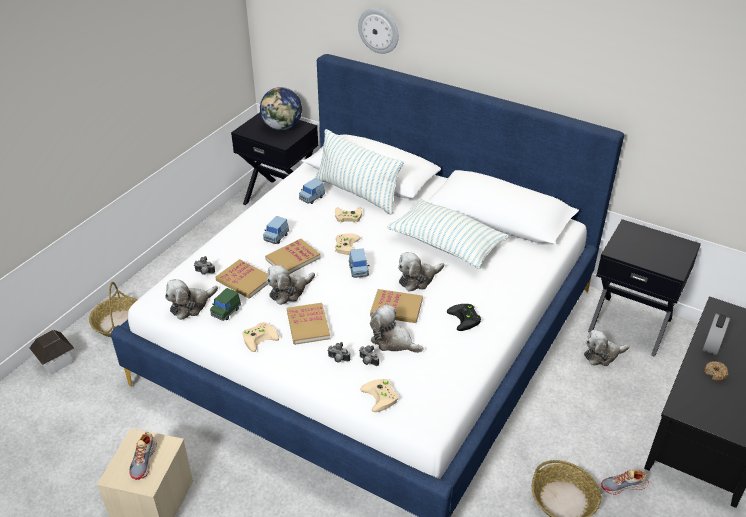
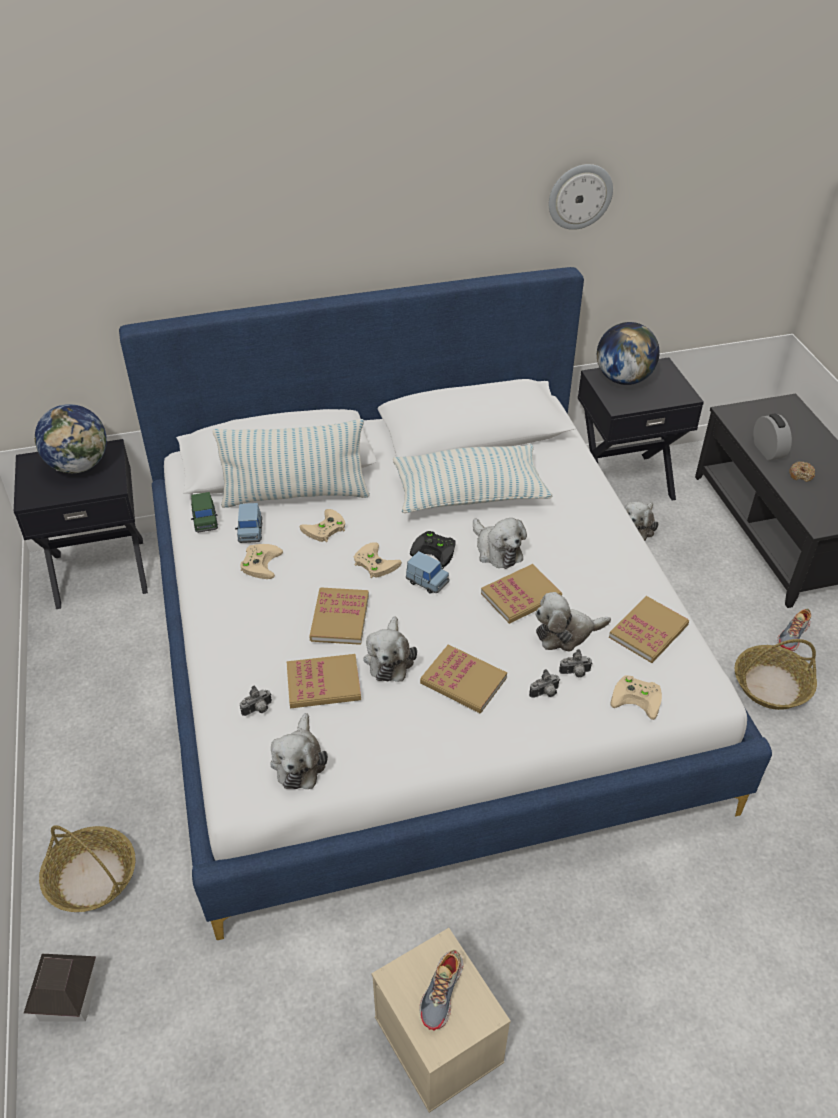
camera: 45 degrees left, 5 degrees up
(144, 460) = (442, 992): shoe -> shoe turned 60 degrees clockwise
(226, 311) = (355, 735): green toy car -> green toy car (205, 521)
(260, 337) = (434, 734): beige game controller -> beige game controller (260, 562)
(276, 237) = (279, 606): blue toy car -> none
(379, 30) = (204, 259): wall clock -> wall clock (579, 196)
(418, 279) = (497, 550): plush toy -> plush toy turned 45 degrees counterclockwise
(439, 372) = (648, 631): none -> book
(466, 319) = (595, 560): black game controller -> black game controller (436, 550)
(643, 238) = (623, 379): none -> globe

